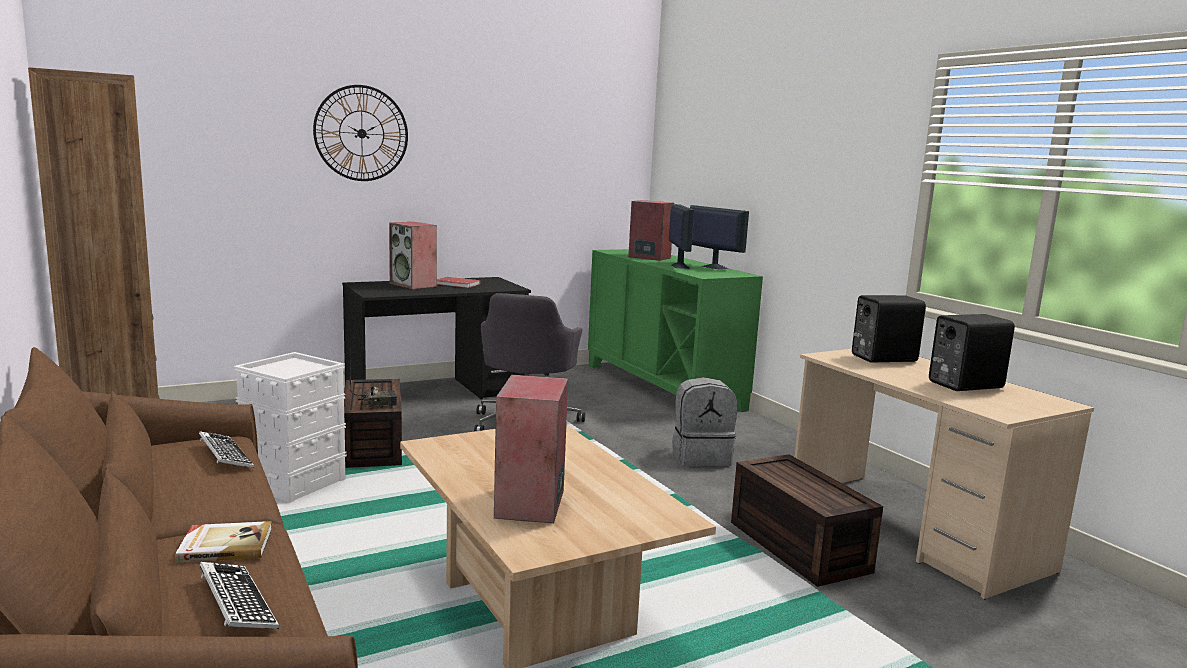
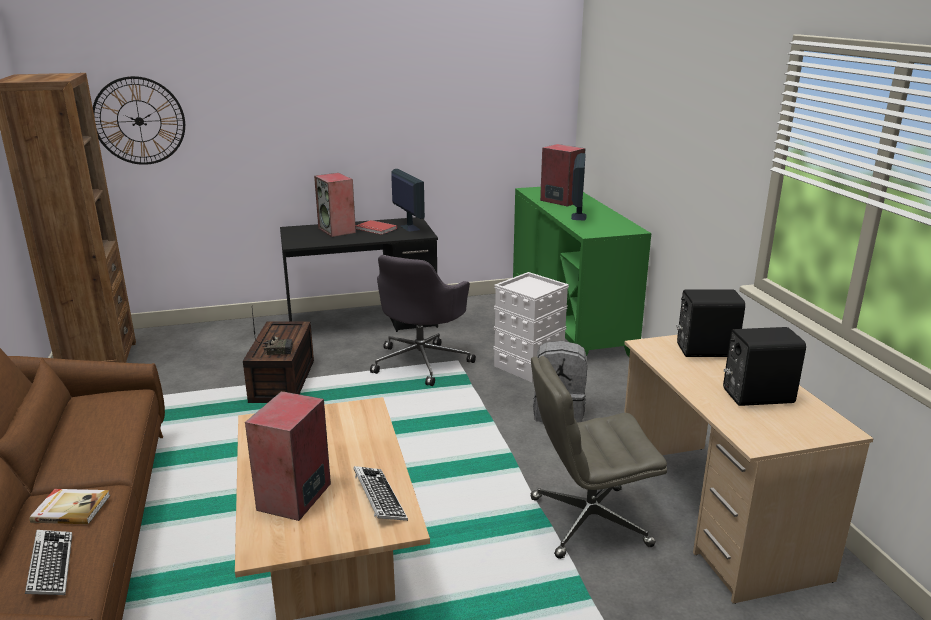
camera: 15 degrees right, 10 degrees up
(225, 456) = (118, 414): keyboard -> keyboard (379, 498)
(294, 482) = (206, 415): white storage box -> white storage box (528, 365)
(361, 133) = (288, 95): wall clock -> wall clock (139, 121)
(714, 267) = (613, 217): monitor -> monitor (409, 227)
(795, 545) = (588, 522): brown storage box -> grey office chair

